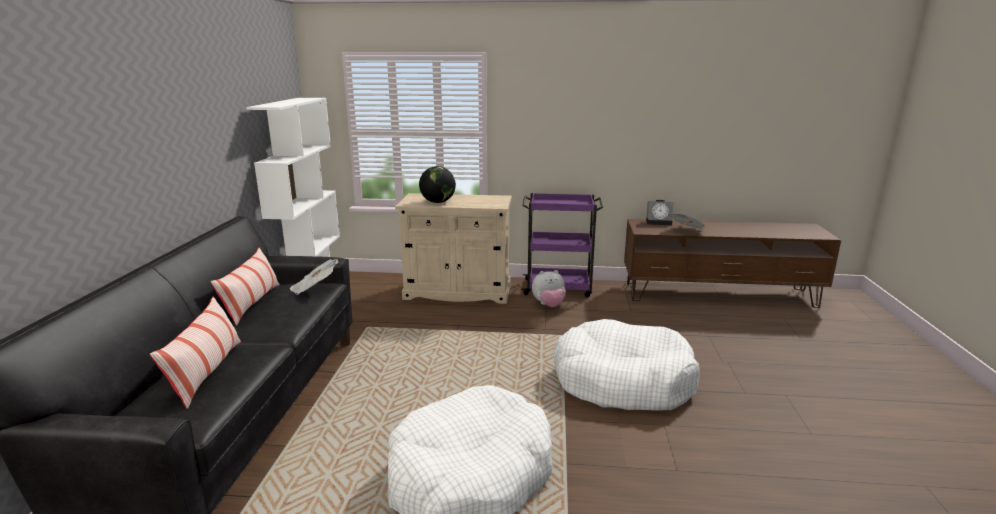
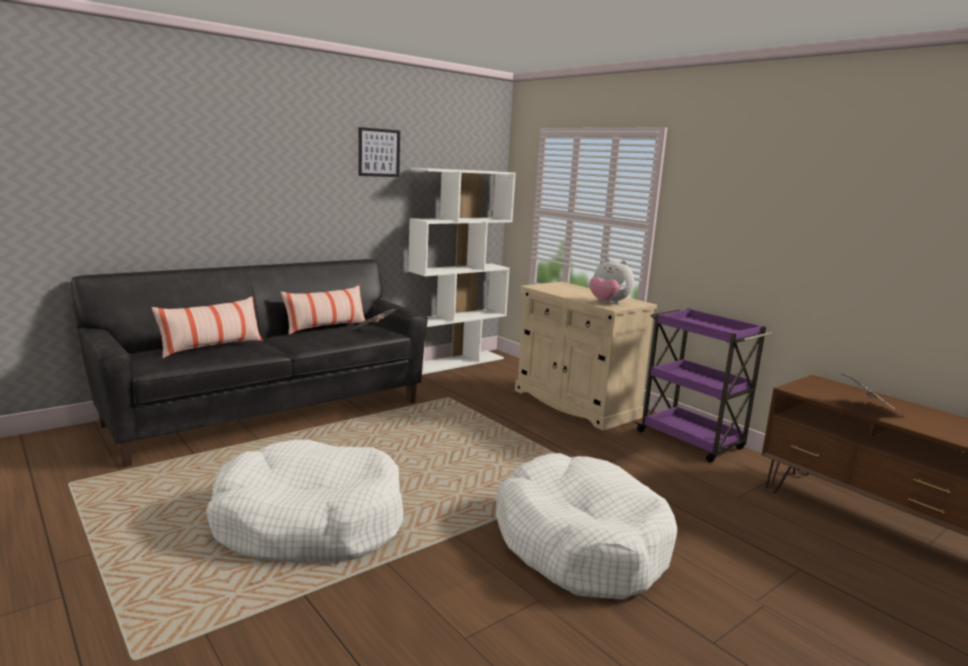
camera: 45 degrees right, 5 degrees down
(220, 95) = (379, 152): none -> picture
(438, 202) = (564, 291): globe -> none
(549, 305) = (645, 450): plush toy -> plush toy (608, 303)
(659, 222) = (852, 390): alarm clock -> none

